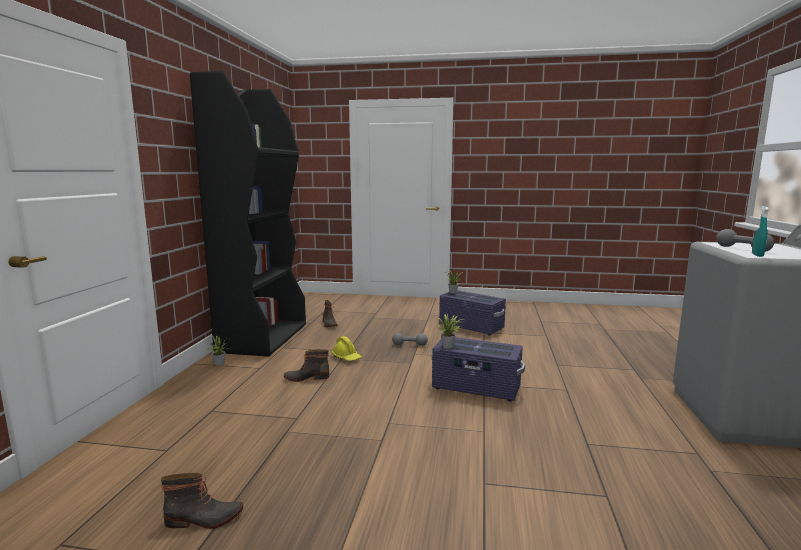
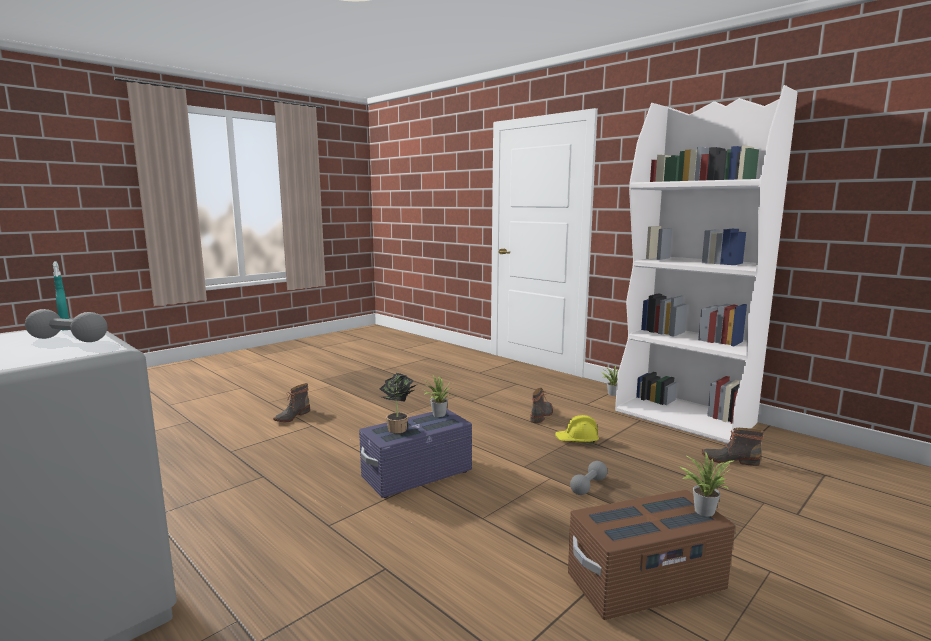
camera: 125 degrees right, 0 degrees up
(204, 519) = (404, 373): boot -> boot (291, 416)
(263, 337) = (685, 417): black bookcase -> white bookcase
(471, 326) = (646, 584): purple storage box -> brown storage box
(493, 348) = (399, 430): none -> potted plant

